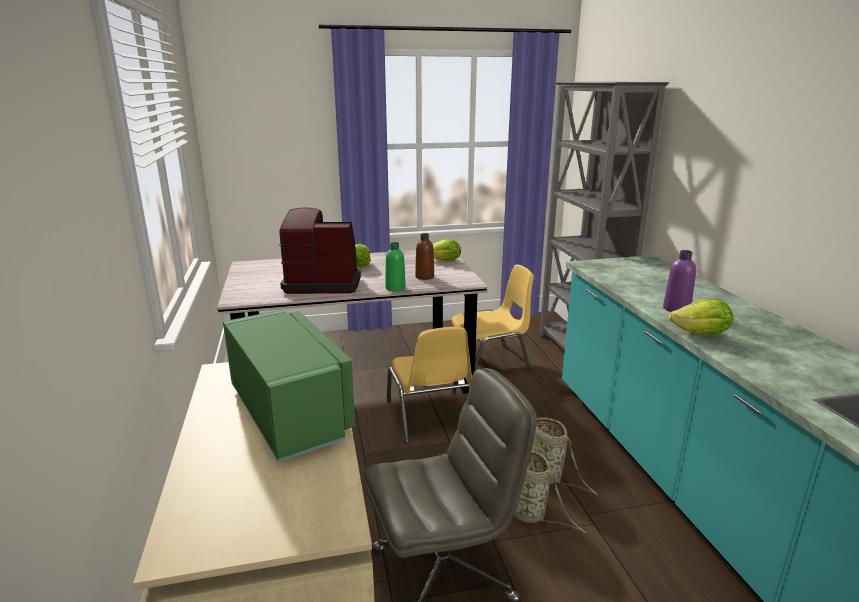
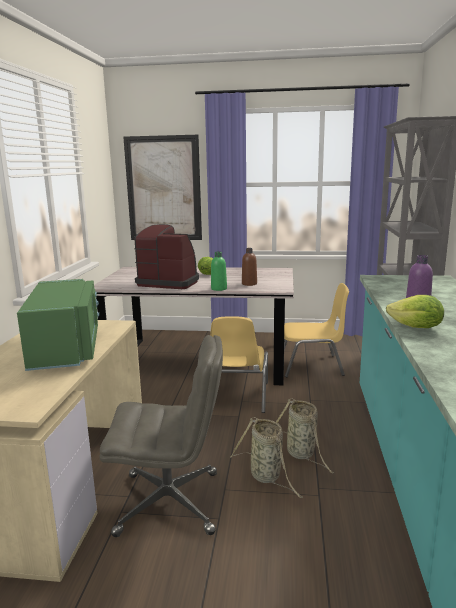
camera: 20 degrees right, 5 degrees down
(275, 153) = (163, 189): none -> picture
(445, 261) = (277, 275): lettuce -> none

